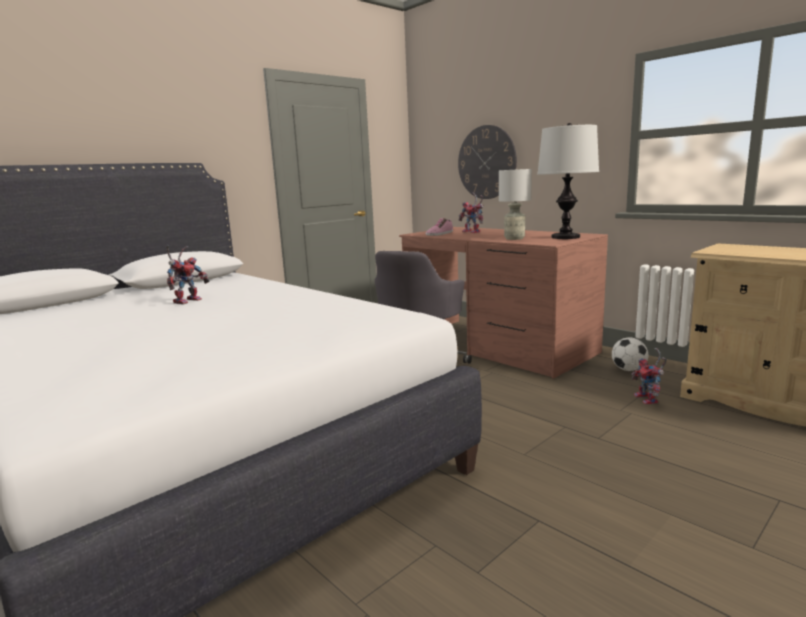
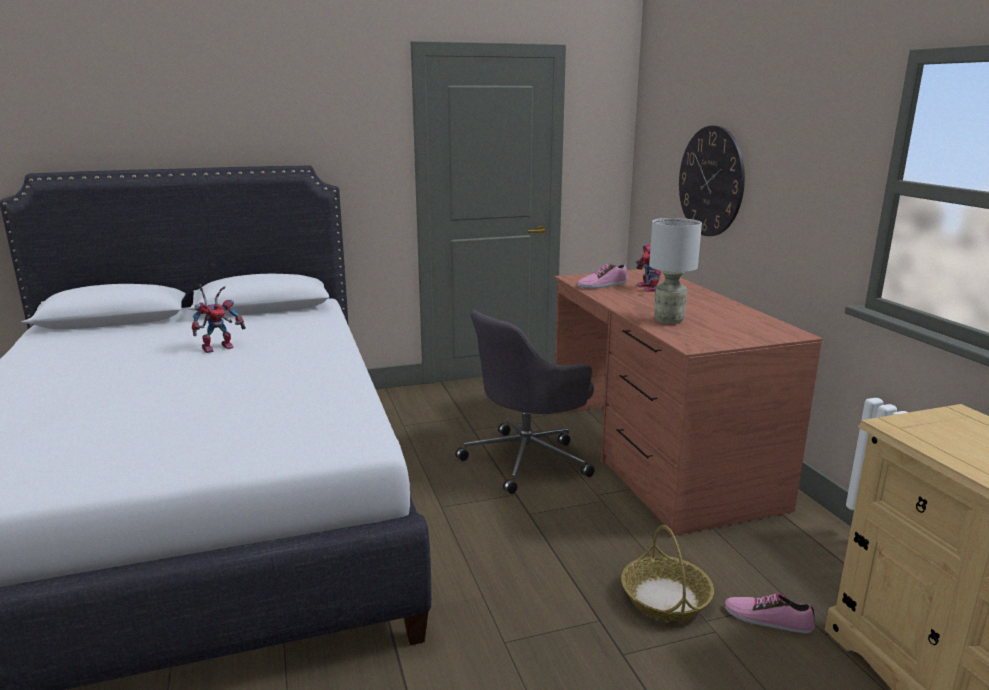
camera: 25 degrees right, 5 degrees up
(565, 237) = (742, 333): table lamp -> none
(586, 406) = (665, 598): none -> basket
(628, 370) = (799, 555): football -> none
(648, 400) = (767, 619): toy robot -> shoe

